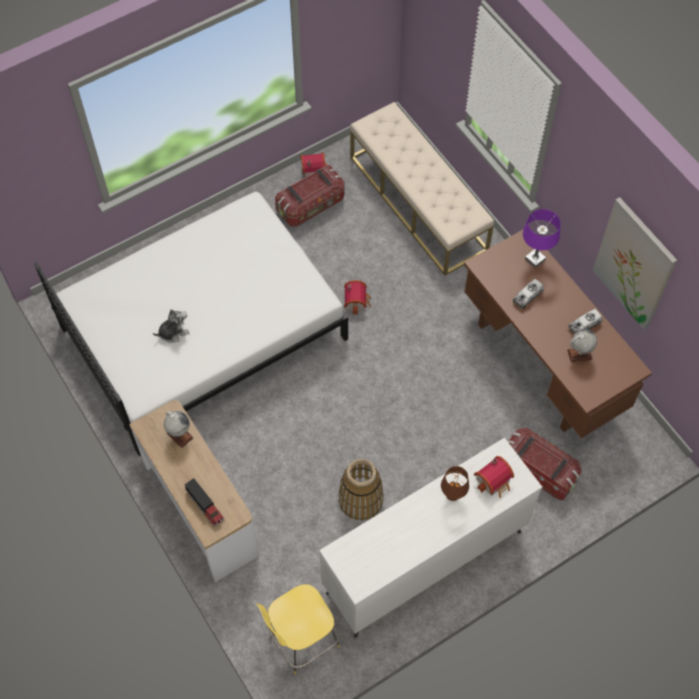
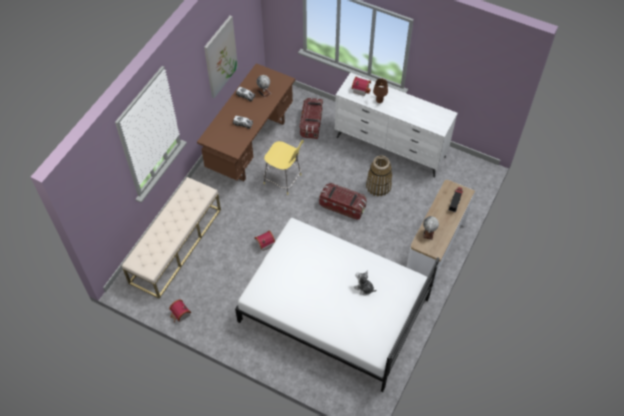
camera: 120 degrees left, 5 degrees down
(301, 639) = (462, 176): yellow stool -> yellow stool (283, 180)
(311, 205) = (209, 300): storage box -> storage box (342, 206)
(535, 259) = (217, 130): purple table lamp -> none

